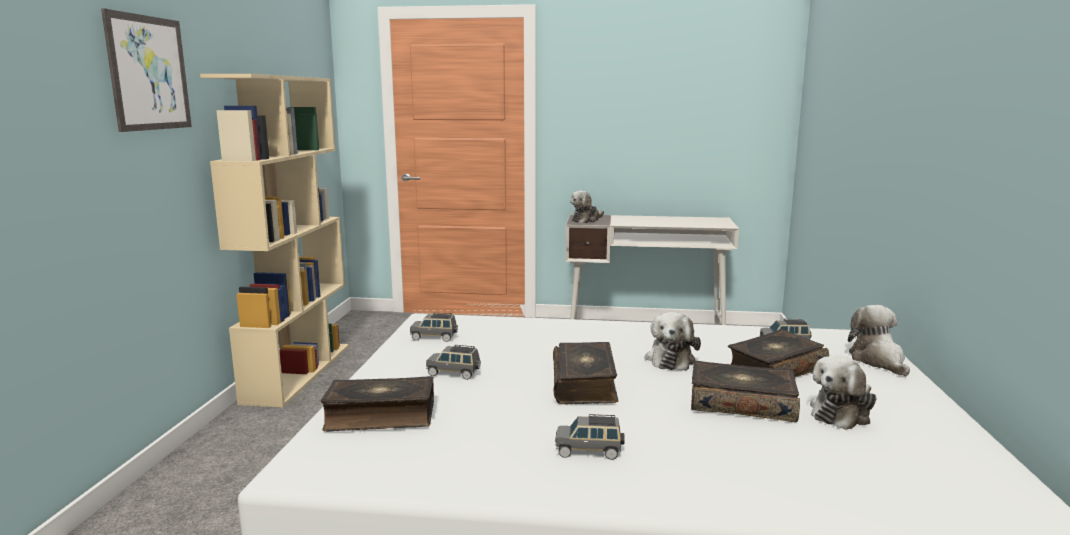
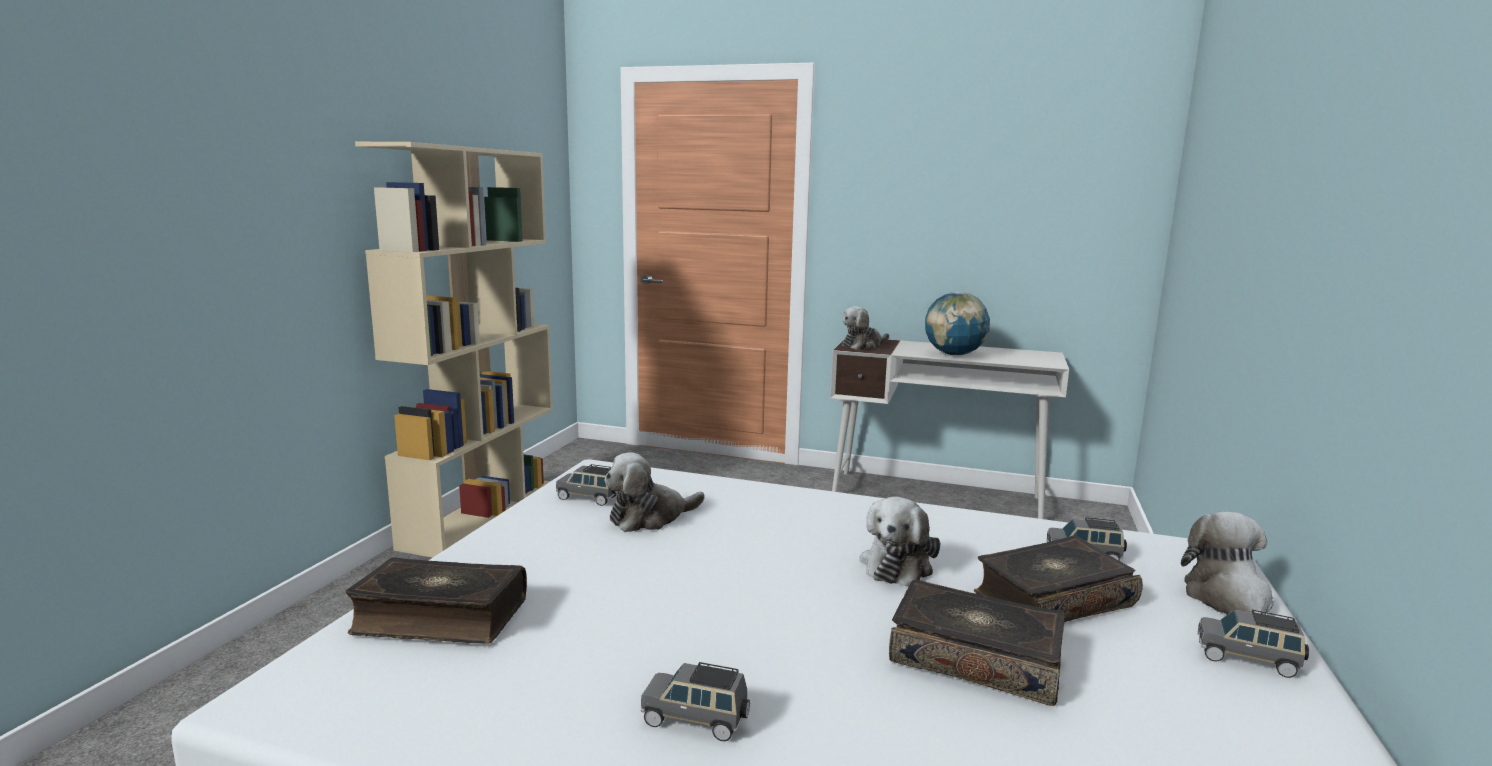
camera: 10 degrees right, 0 degrees up
(149, 73) = (277, 138): picture -> none
(454, 373) = (580, 557): grey toy car -> grey toy car (1248, 659)
(585, 384) = (751, 594): book -> none
(655, 223) = (954, 354): none -> globe
(842, 413) = (1139, 697): plush toy -> plush toy (650, 517)

